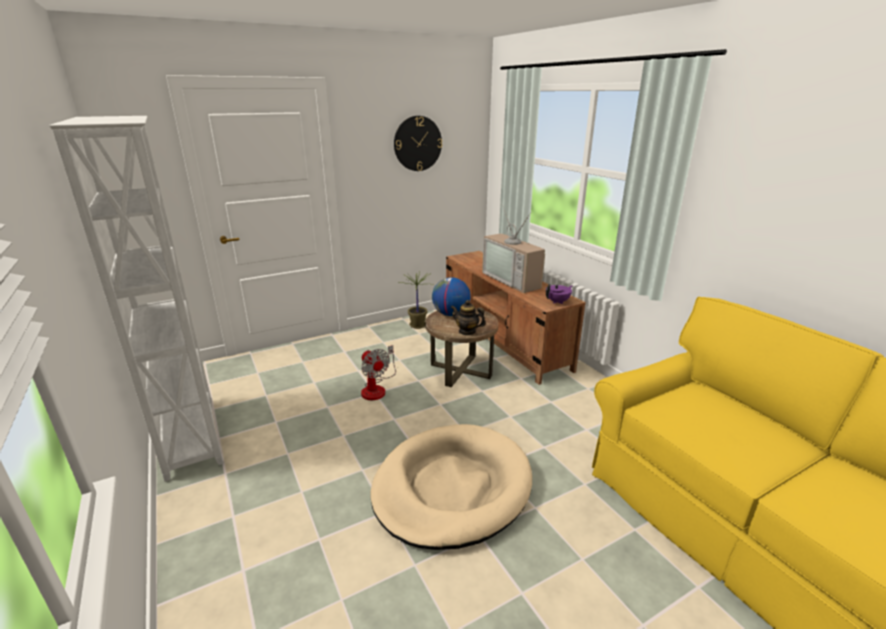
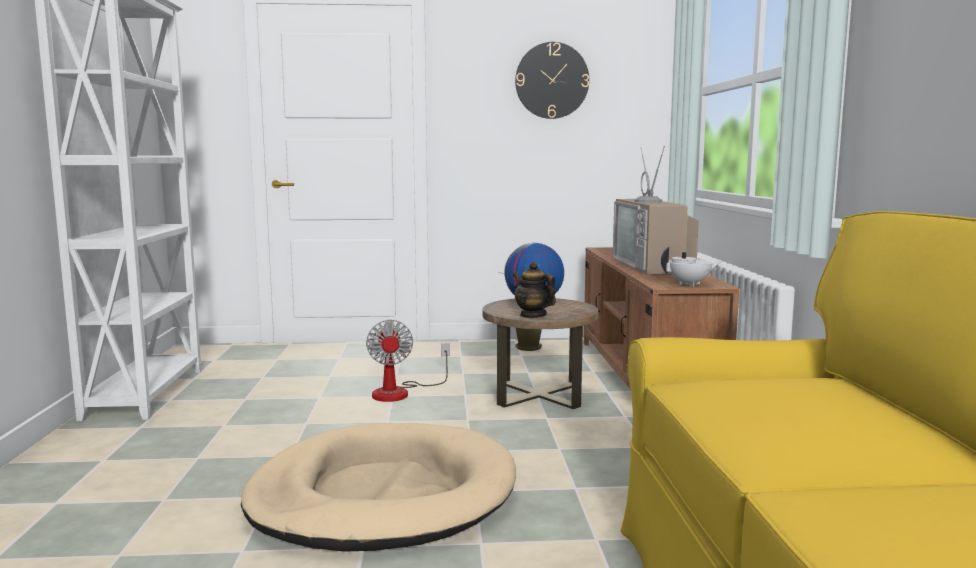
camera: 25 degrees right, 15 degrees down
(558, 302) = (689, 284): purple teapot -> white teapot

